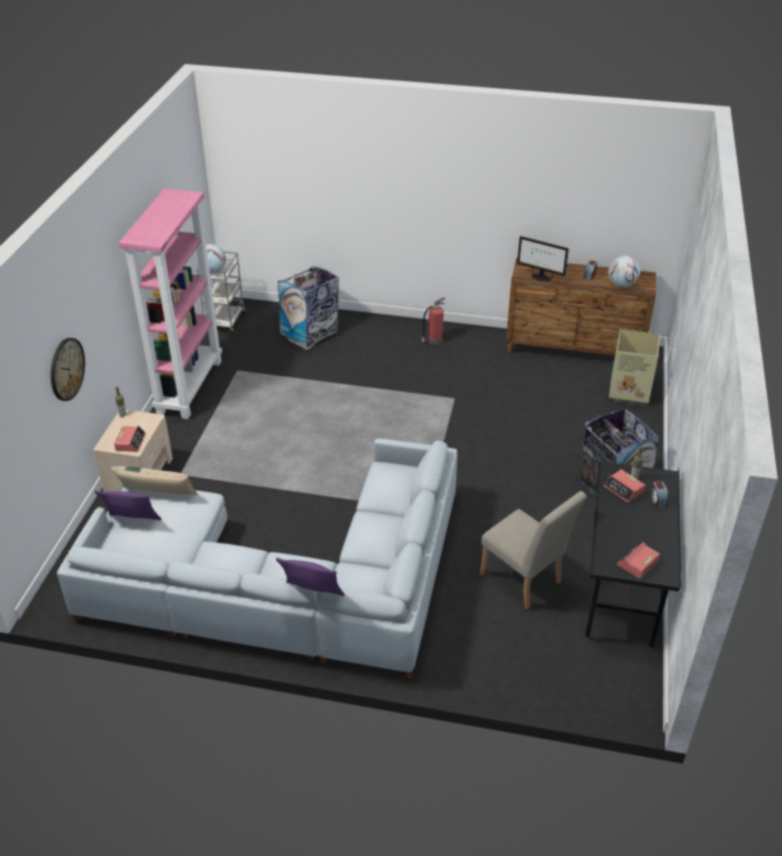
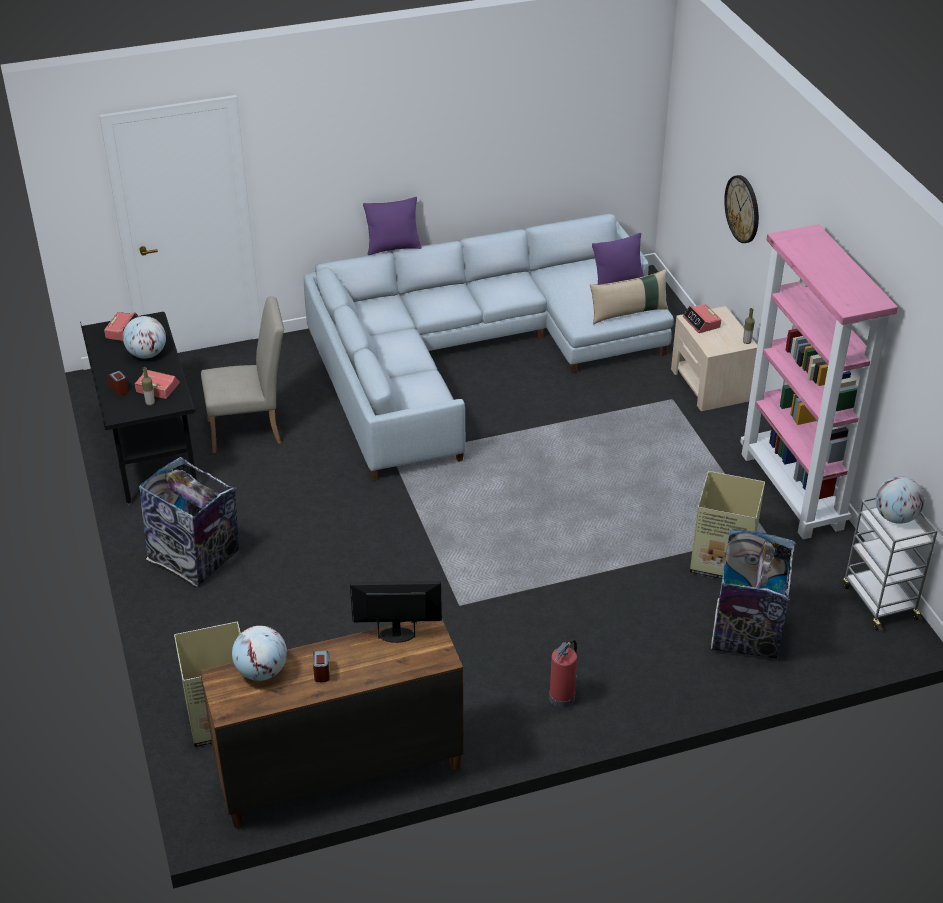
camera: 150 degrees right, 0 degrees up
(280, 368) = (720, 560): none -> cardboard box
(524, 582) = (251, 430): beige chair -> beige chair turned 150 degrees clockwise
(623, 527) = (147, 354): none -> globe

